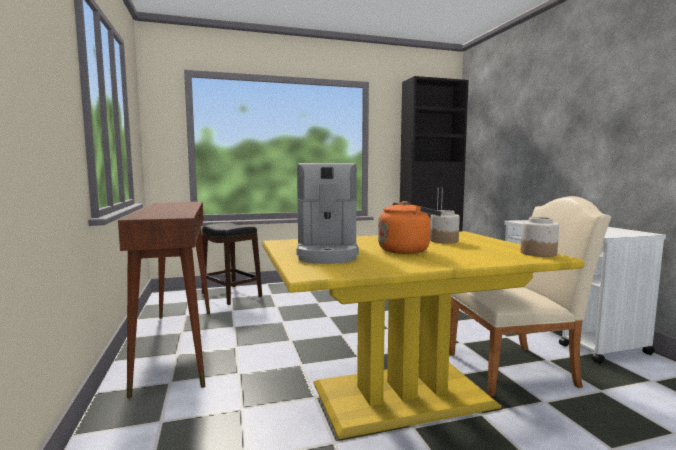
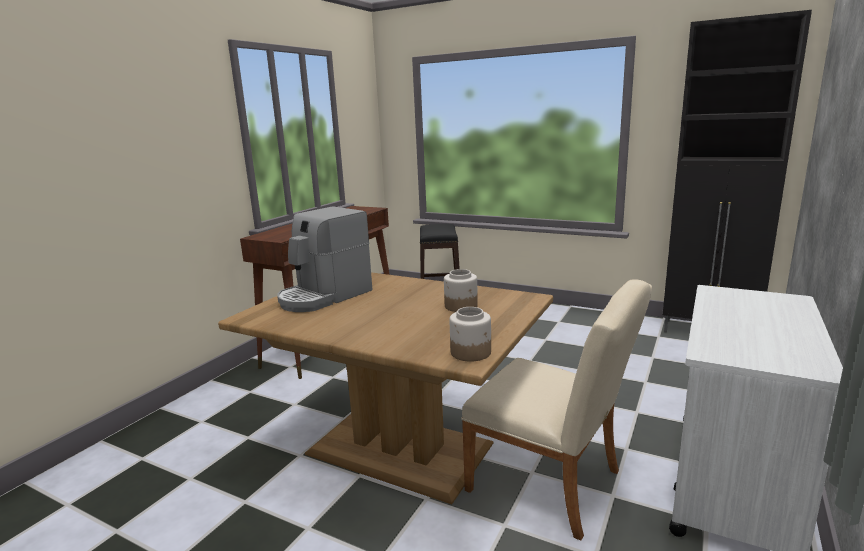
camera: 45 degrees right, 10 degrees up
(400, 394) = (400, 447): yellow dining table -> brown dining table
(406, 250) = (382, 310): orange kettle -> none

